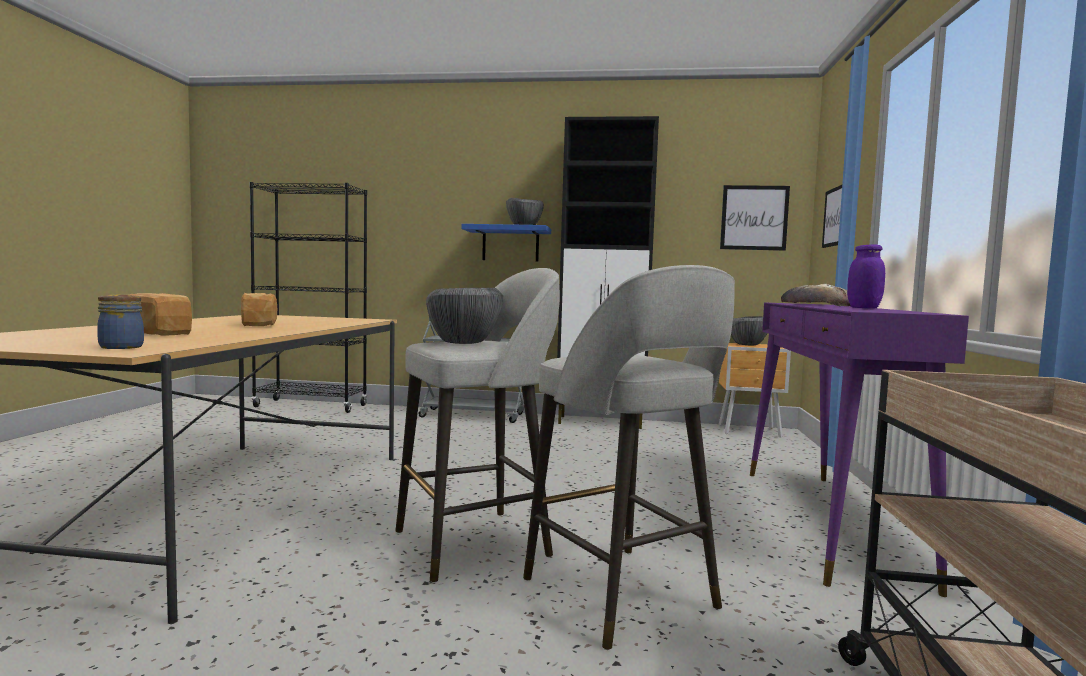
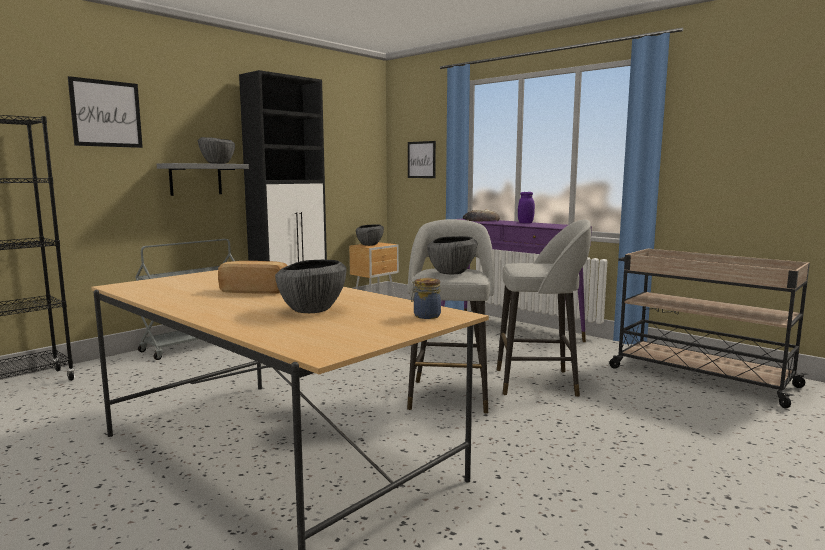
camera: 55 degrees left, 5 degrees up
(155, 333) = (311, 310): bread -> bowl
(510, 244) = (195, 179): blue shelf -> grey shelf
(754, 218) = (359, 155): picture -> picture (106, 113)

